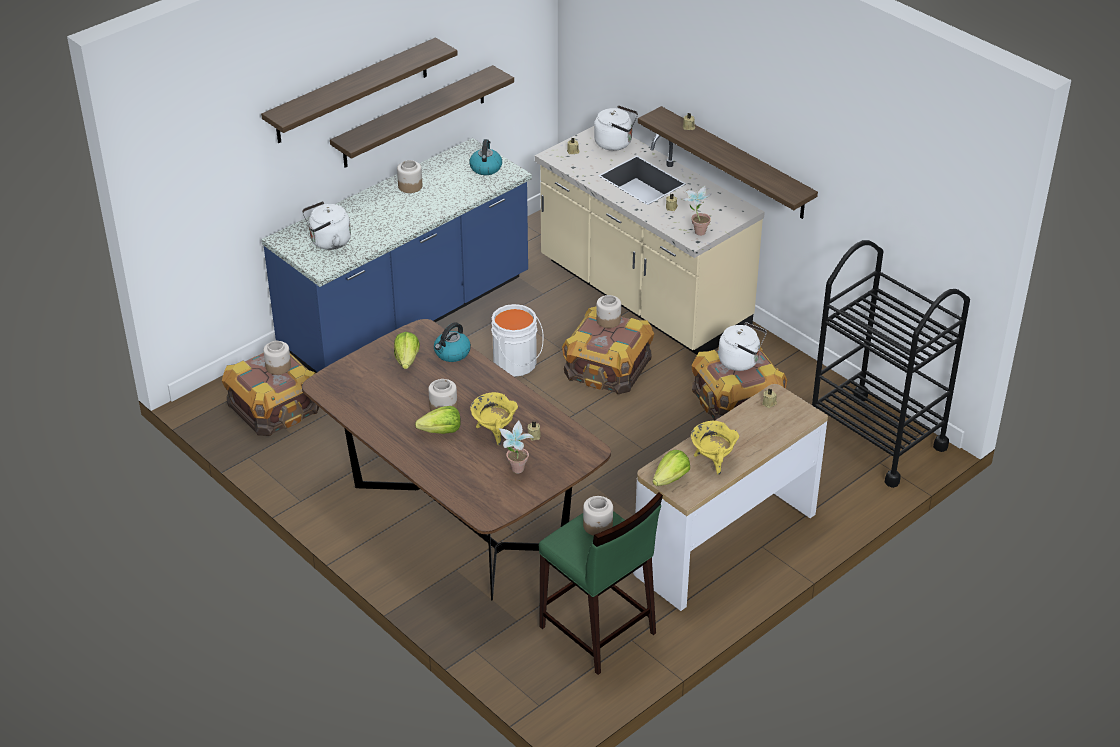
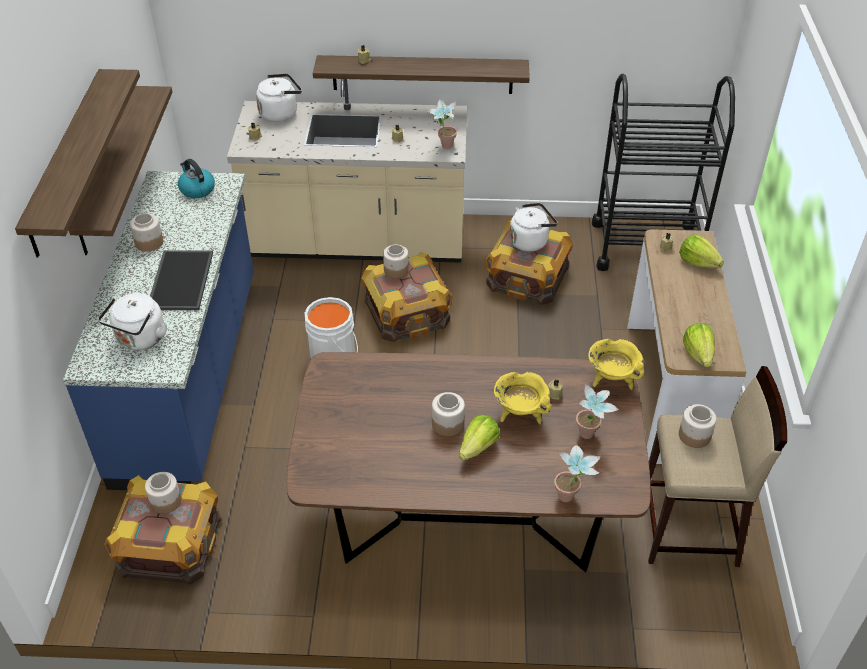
camera: 45 degrees left, 5 degrees up
(396, 220) = (179, 280): none -> tray
(407, 360) = (354, 403): lettuce -> lettuce (698, 262)
(452, 353) = (384, 370): kettle -> none
(453, 493) = (571, 497): none -> potted plant
(597, 631) = (689, 530): green stool -> beige stool
(712, 461) = (701, 318): yellow cooking pot -> yellow cooking pot (611, 380)

